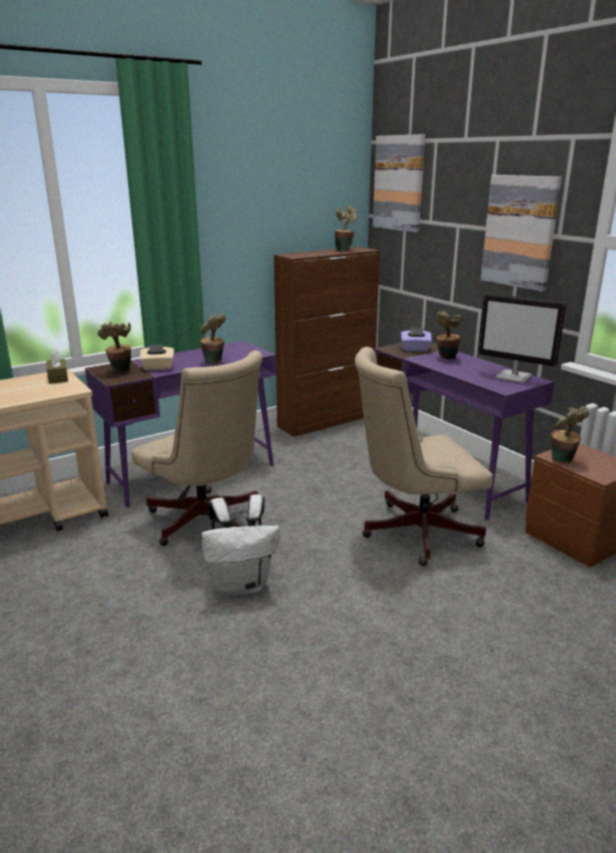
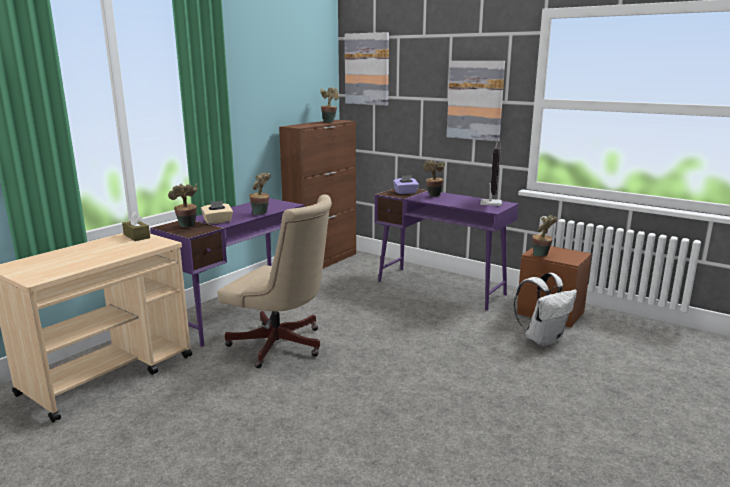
camera: 20 degrees left, 5 degrees down
(241, 585) = (344, 382): white backpack -> white backpack (543, 339)
(413, 532) = (443, 326): beige office chair -> none
(514, 377) = (491, 203): monitor -> monitor turned 90 degrees counterclockwise

